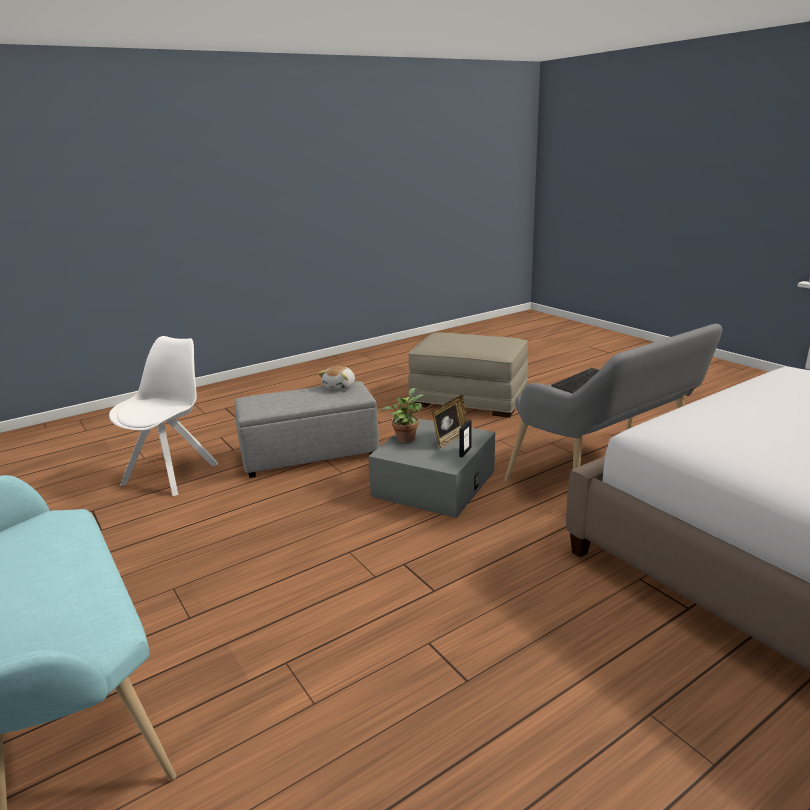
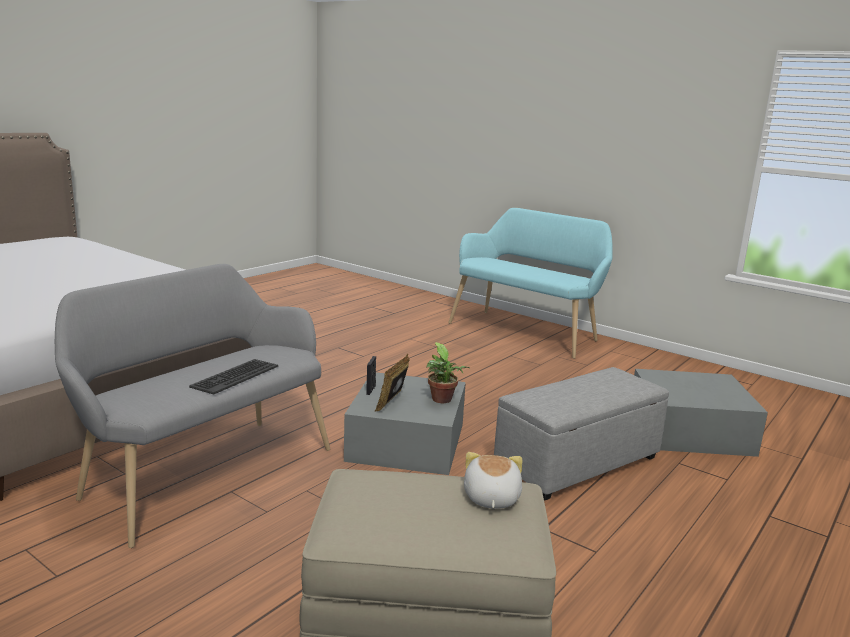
camera: 160 degrees right, 5 degrees down
(172, 473) = (689, 431): white chair -> grey storage box
(340, 386) = (563, 406): plush toy -> plush toy (490, 498)

